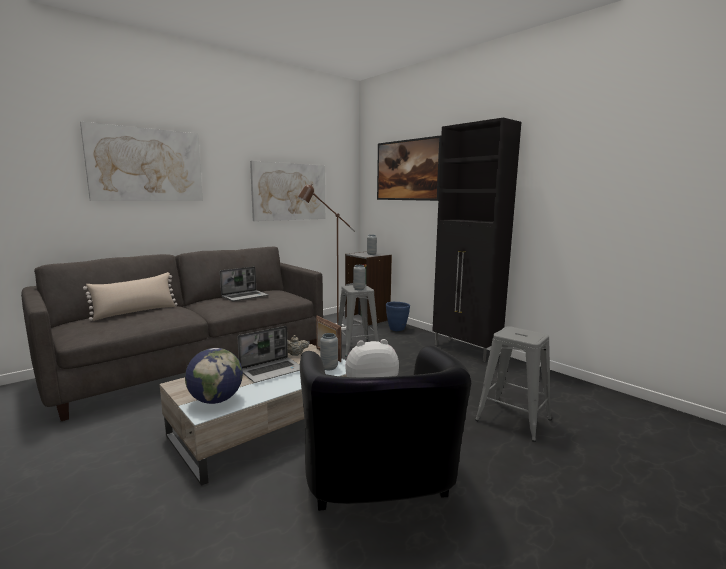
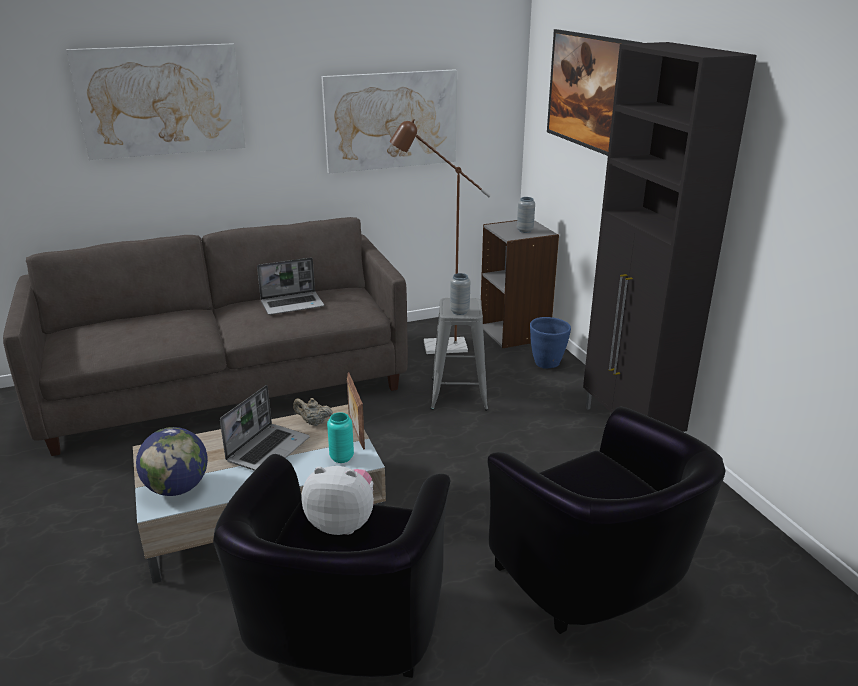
camera: 20 degrees right, 15 degrees up
(135, 312) = (142, 322): beige pillow -> none
(272, 371) = (268, 449): laptop -> laptop turned 45 degrees counterclockwise
(329, 367) = (341, 457): grey vase -> turquoise vase
(513, 420) = (595, 583): grey stool -> black armchair

